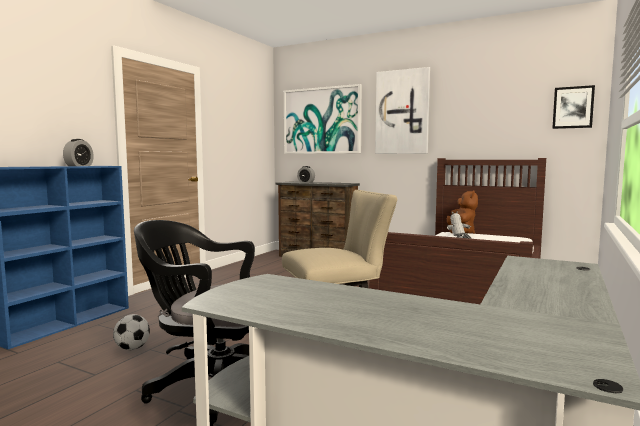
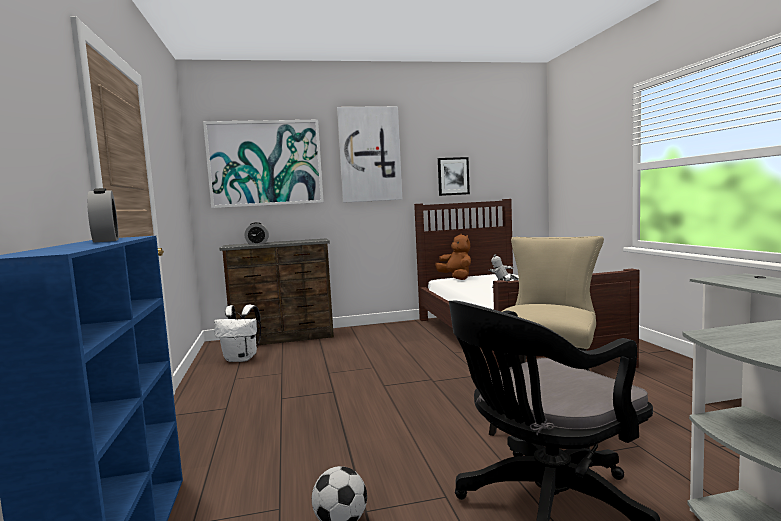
camera: 40 degrees left, 0 degrees up
(270, 263) = (242, 359): none -> white backpack
(573, 107) = (523, 153): picture -> picture (453, 176)

